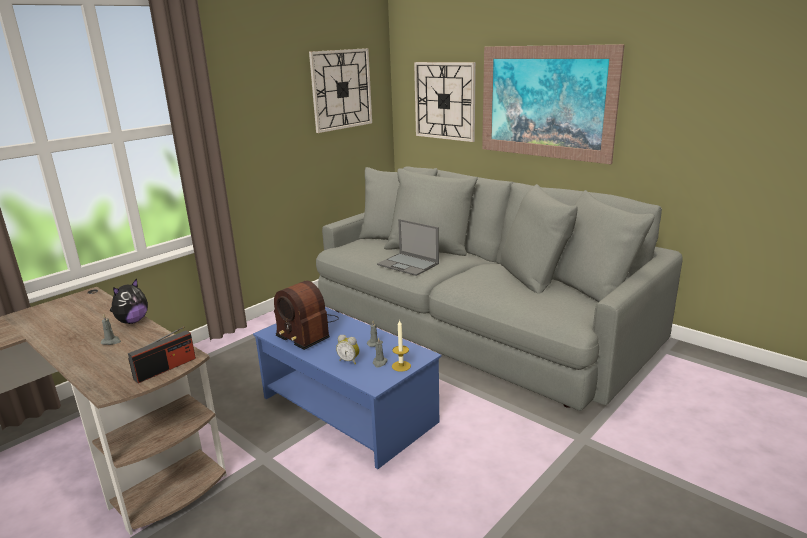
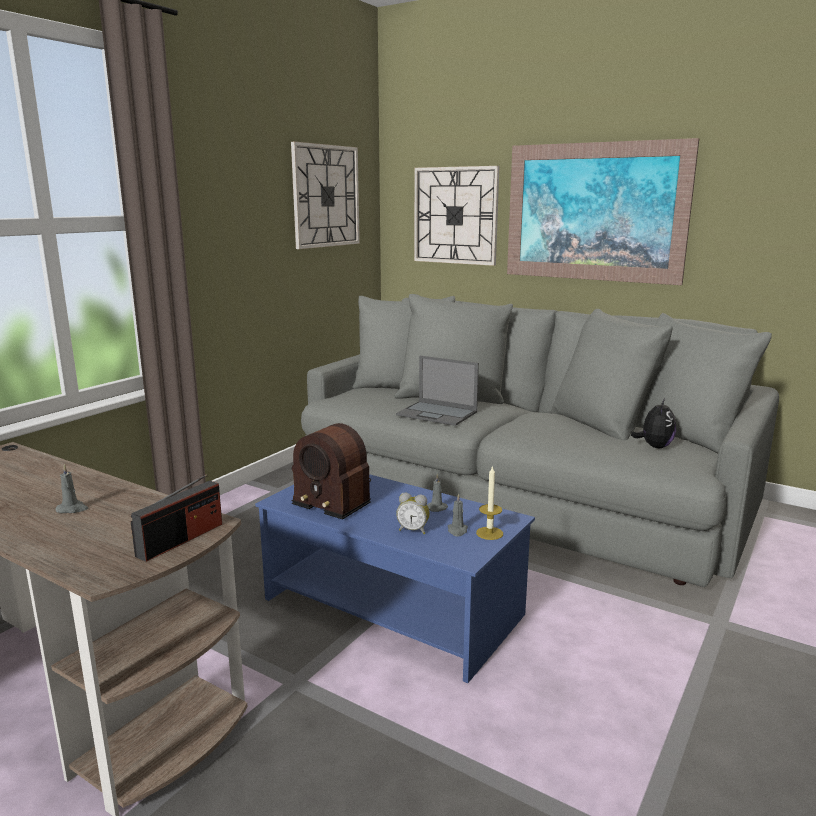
camera: 10 degrees left, 5 degrees down
(132, 321) = (93, 482): plush toy -> plush toy (654, 446)

